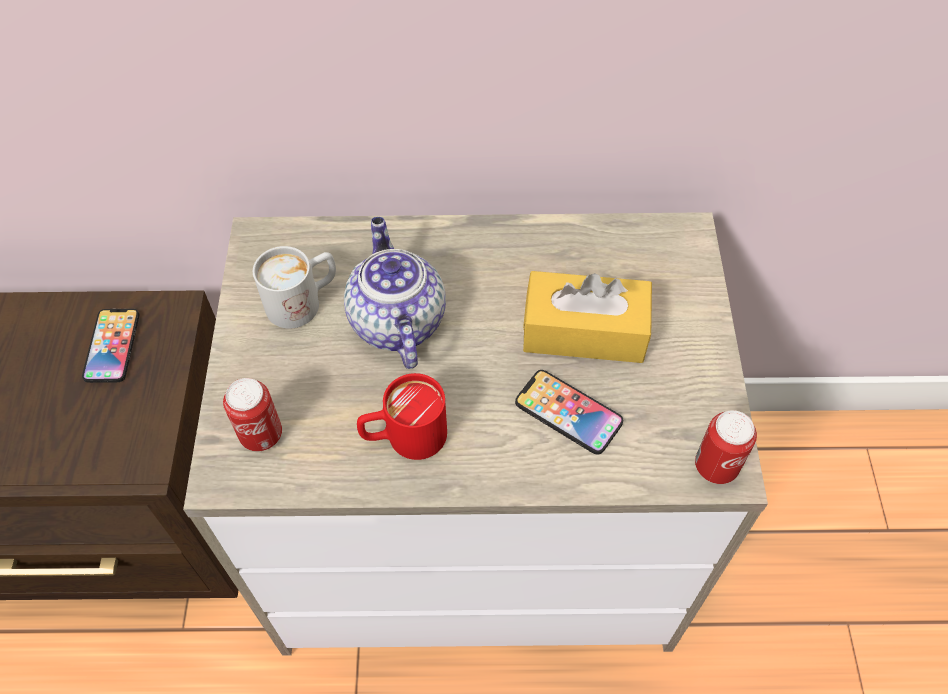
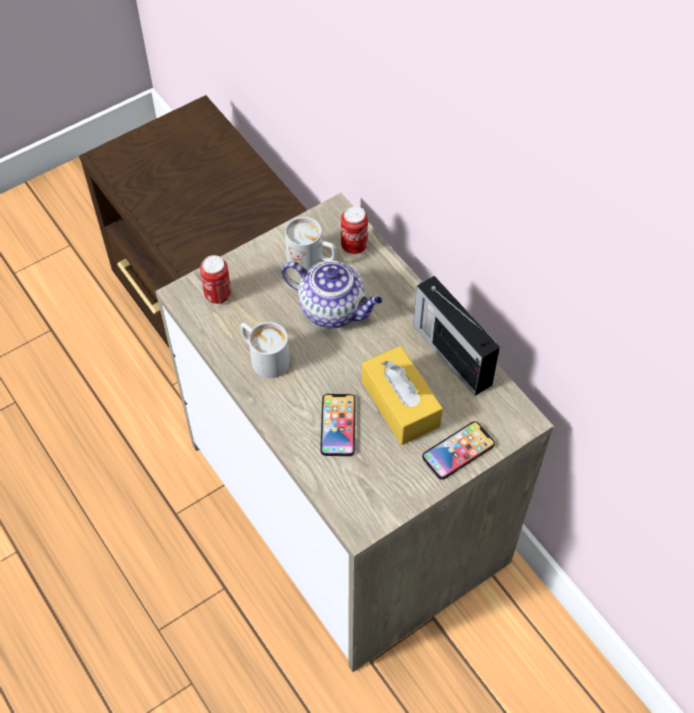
camera: 55 degrees right, 0 degrees up
(112, 346) = (247, 204): phone -> phone (458, 451)
(396, 320) = (333, 309): teapot -> teapot turned 75 degrees clockwise
(404, 437) = (263, 357): red mug -> white mug
(551, 244) = (451, 353): none -> radio
(716, 466) = (358, 517): can -> can (354, 246)

